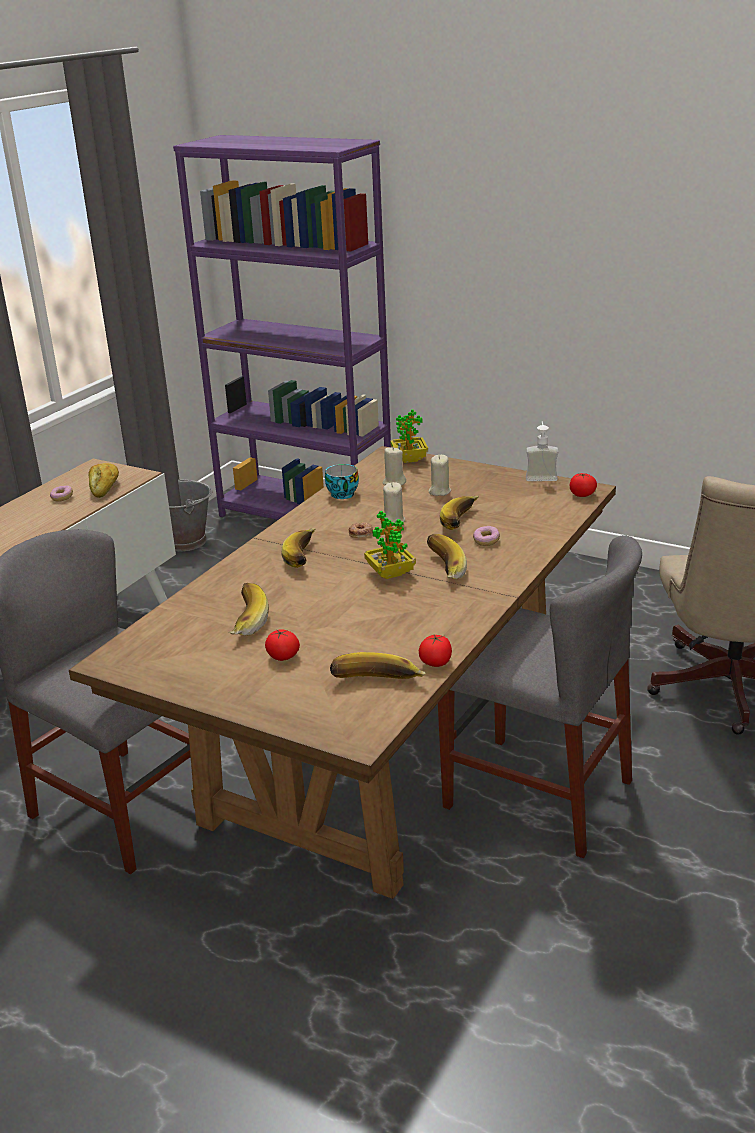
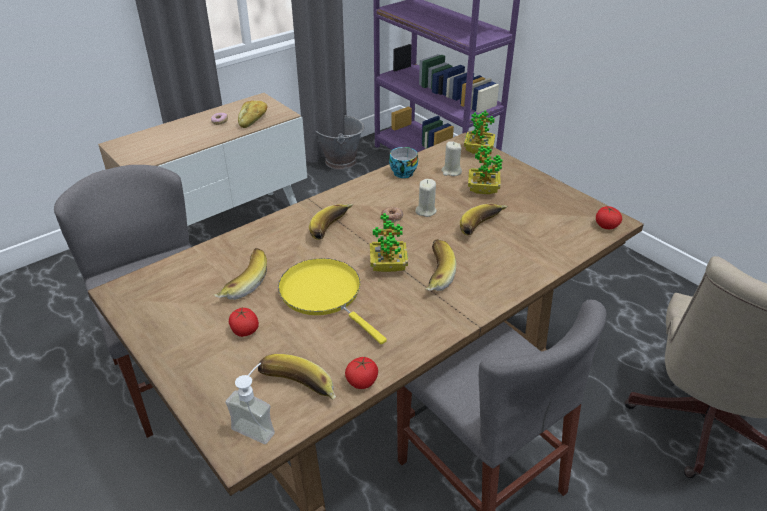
camera: 20 degrees right, 10 degrees up
(342, 610) = (324, 295): none -> yellow frying pan
(439, 491) = (483, 190): beige candle -> potted plant
(486, 541) = (490, 254): donut -> none
(541, 476) = (580, 196): soap dispenser -> soap dispenser (258, 424)

